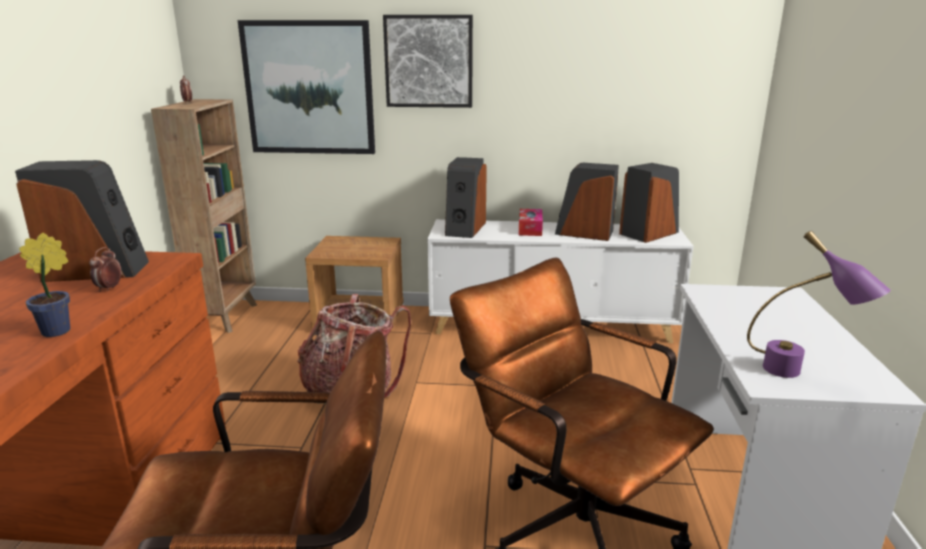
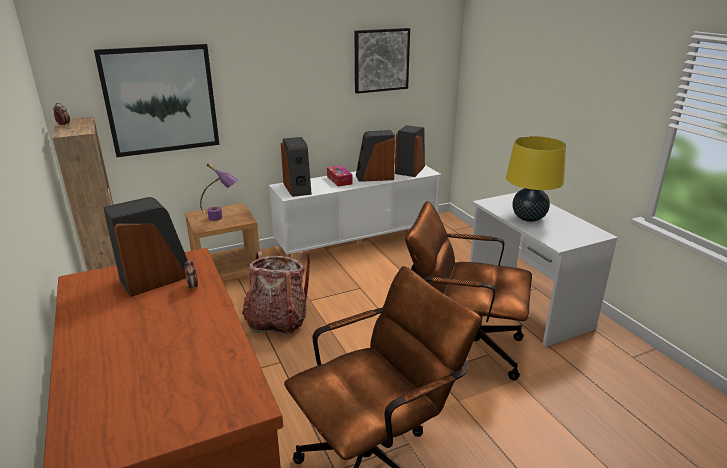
camera: 30 degrees left, 5 degrees up
(60, 330) = (217, 320): potted plant -> none
(429, 61) = (254, 71): picture -> picture (381, 60)
(755, 328) = (528, 218): none -> yellow table lamp
(799, 375) = (566, 236): purple table lamp -> purple table lamp (221, 218)

